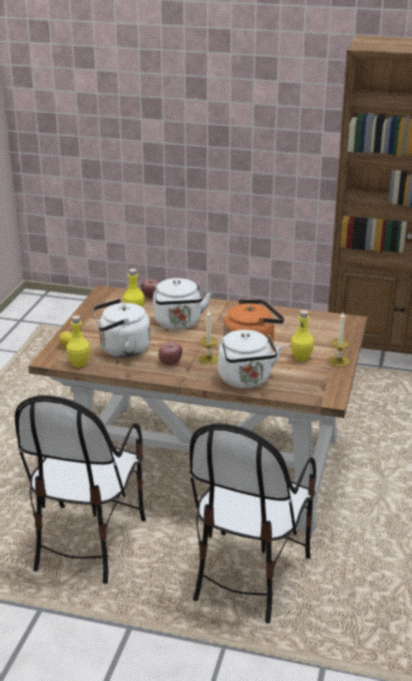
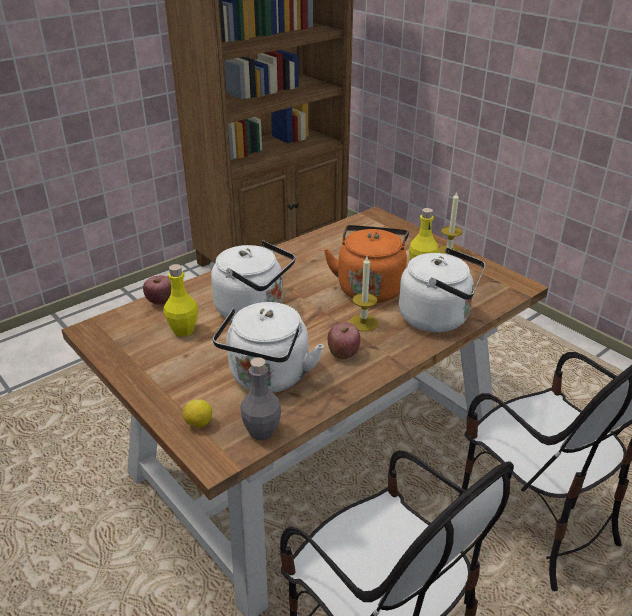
camera: 55 degrees left, 5 degrees up
(79, 363) = (262, 431): yellow bottle -> grey bottle

